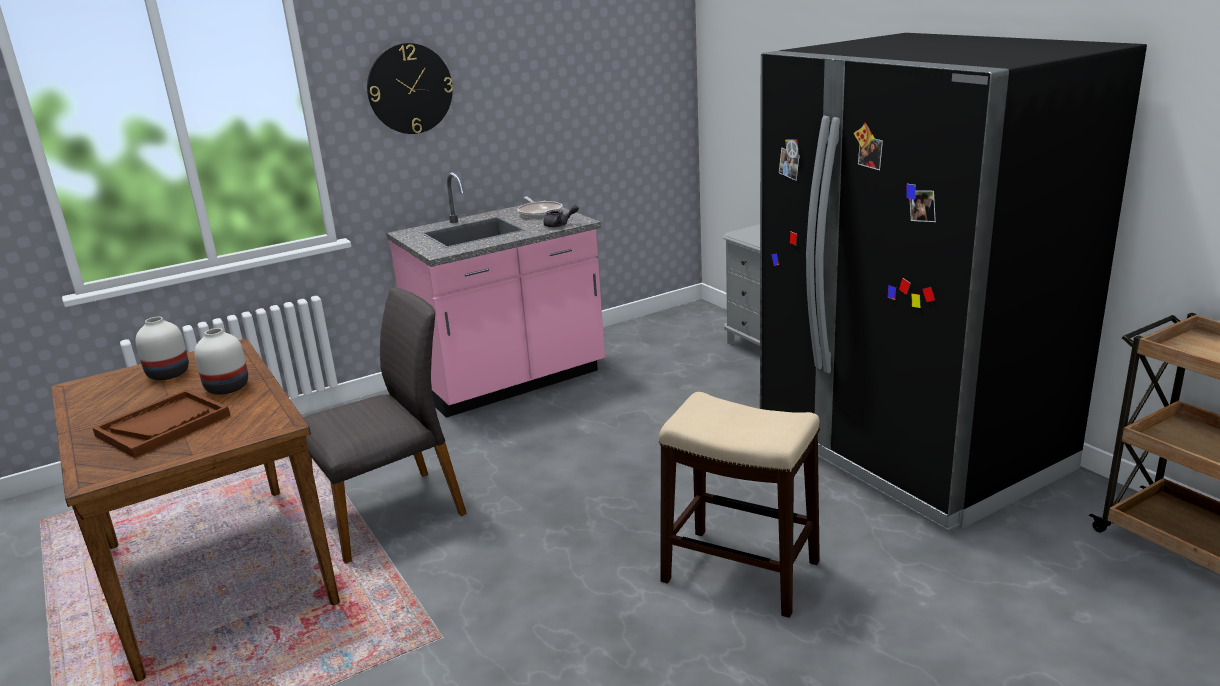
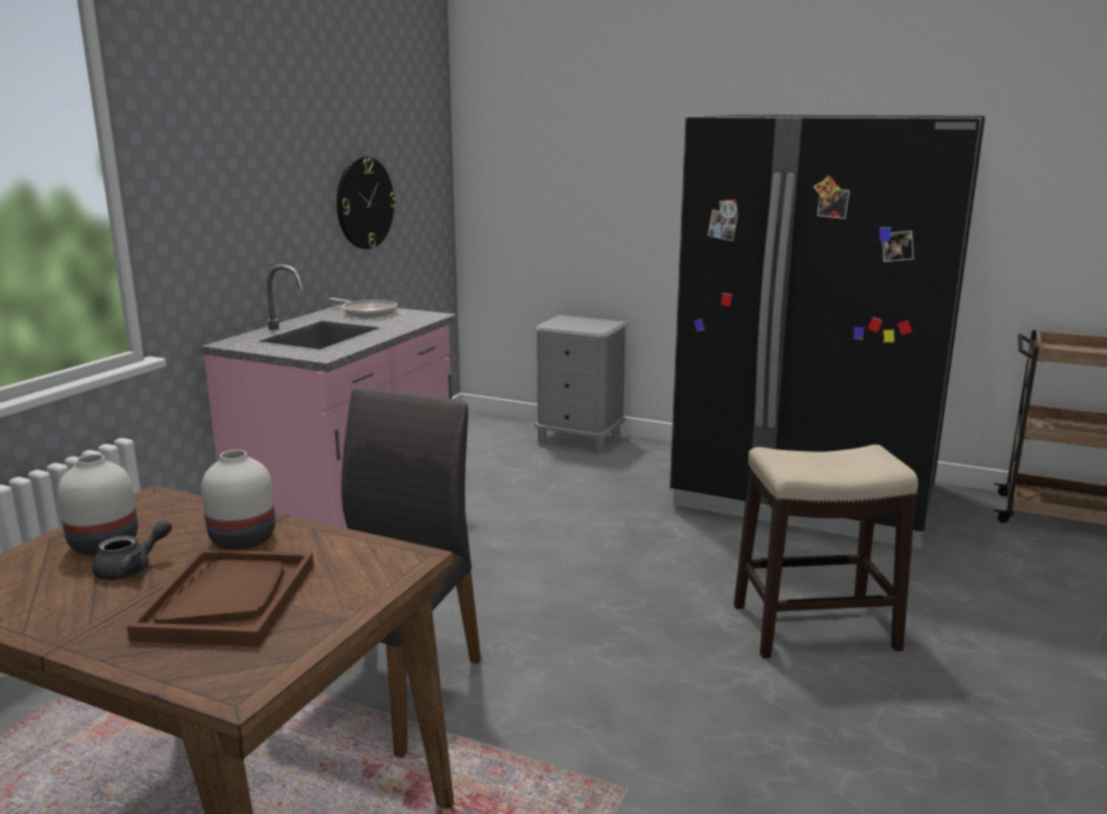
camera: 35 degrees left, 5 degrees down
(410, 89) = (220, 160): wall clock -> wall clock (364, 203)
(559, 225) = (417, 320): grey teapot -> grey teapot (132, 569)

